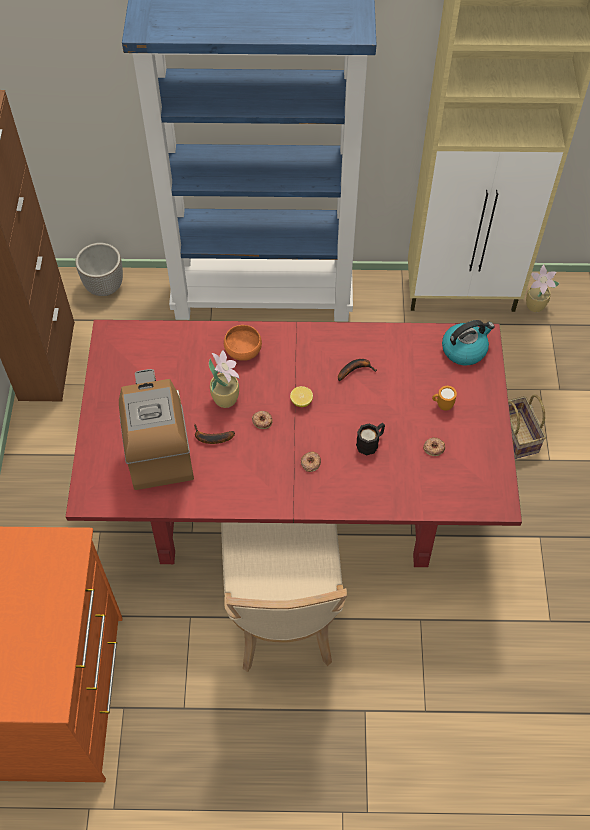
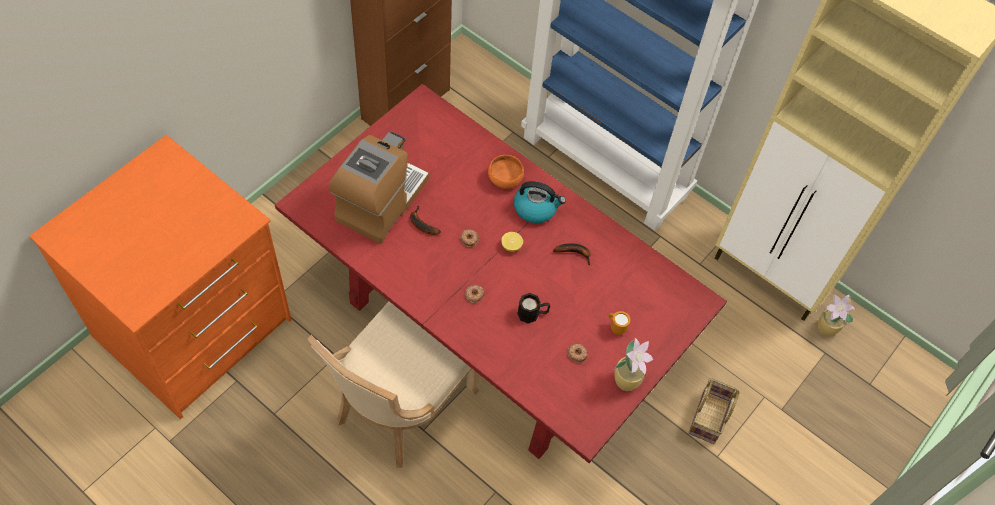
camera: 35 degrees right, 0 degrees up
(105, 286) = (495, 79): planter -> none
(226, 398) = (459, 204): potted plant -> potted plant (627, 380)
(464, 349) = (677, 300): kettle -> kettle (536, 208)

